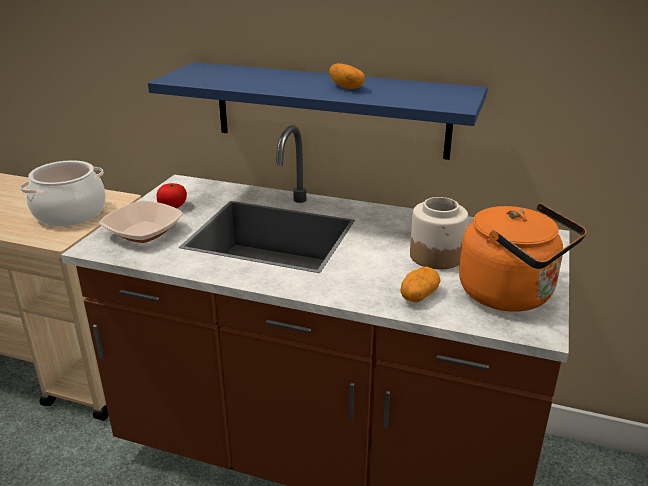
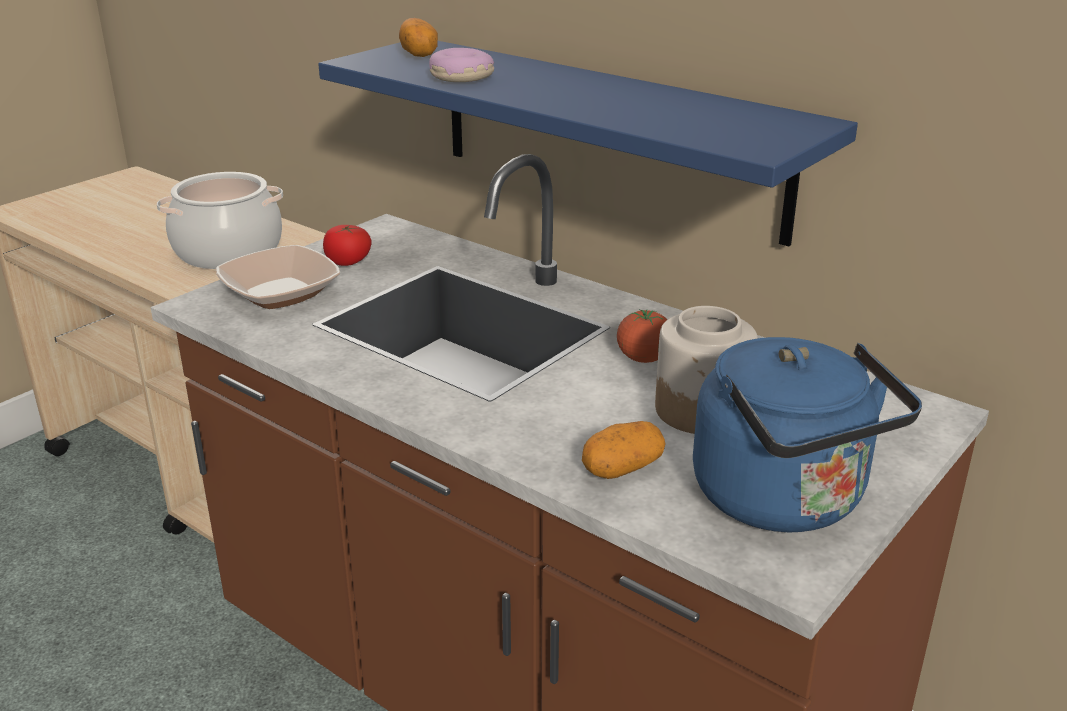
camera: 20 degrees right, 0 degrees up
(248, 83) = (461, 77): none -> donut
(347, 87) = (607, 99): potato -> potato (419, 54)
(386, 234) = (643, 359): none -> tomato
(511, 295) = (786, 501): orange kettle -> blue kettle

